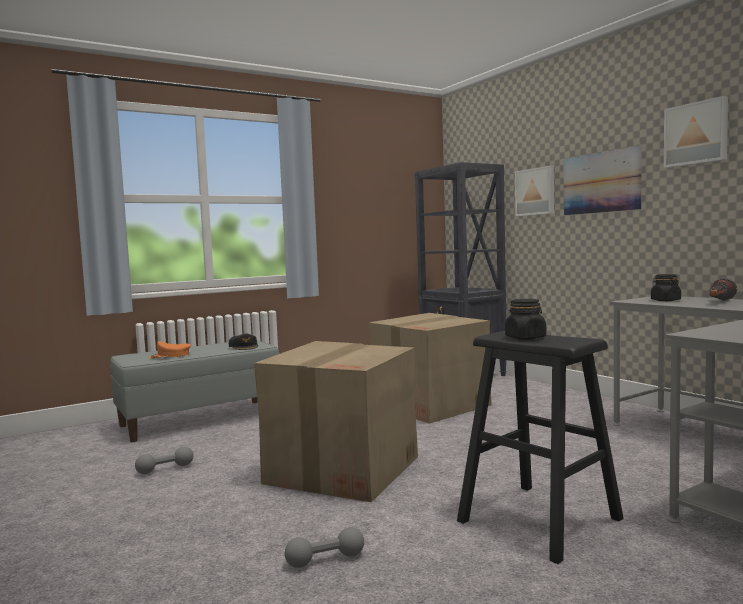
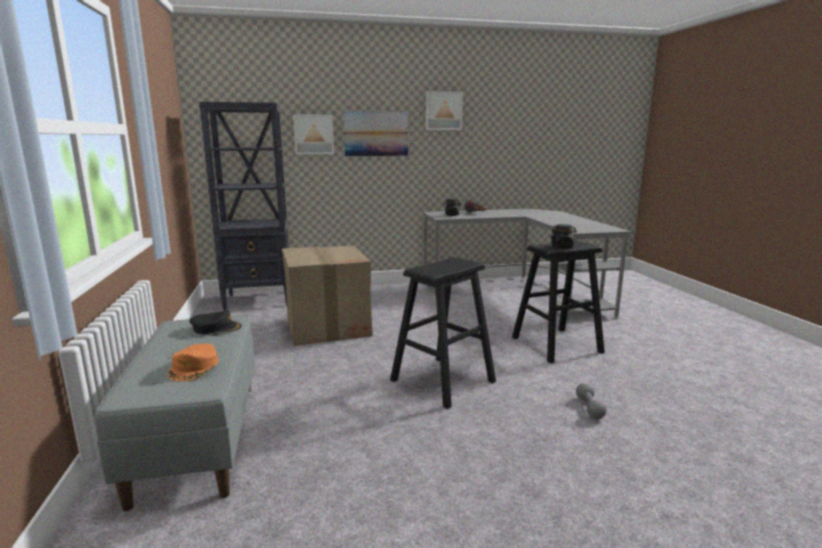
camera: 70 degrees left, 10 degrees up
(165, 469) = (365, 468): grey dumbbell -> none
(343, 469) = (443, 381): cardboard box -> black stool

